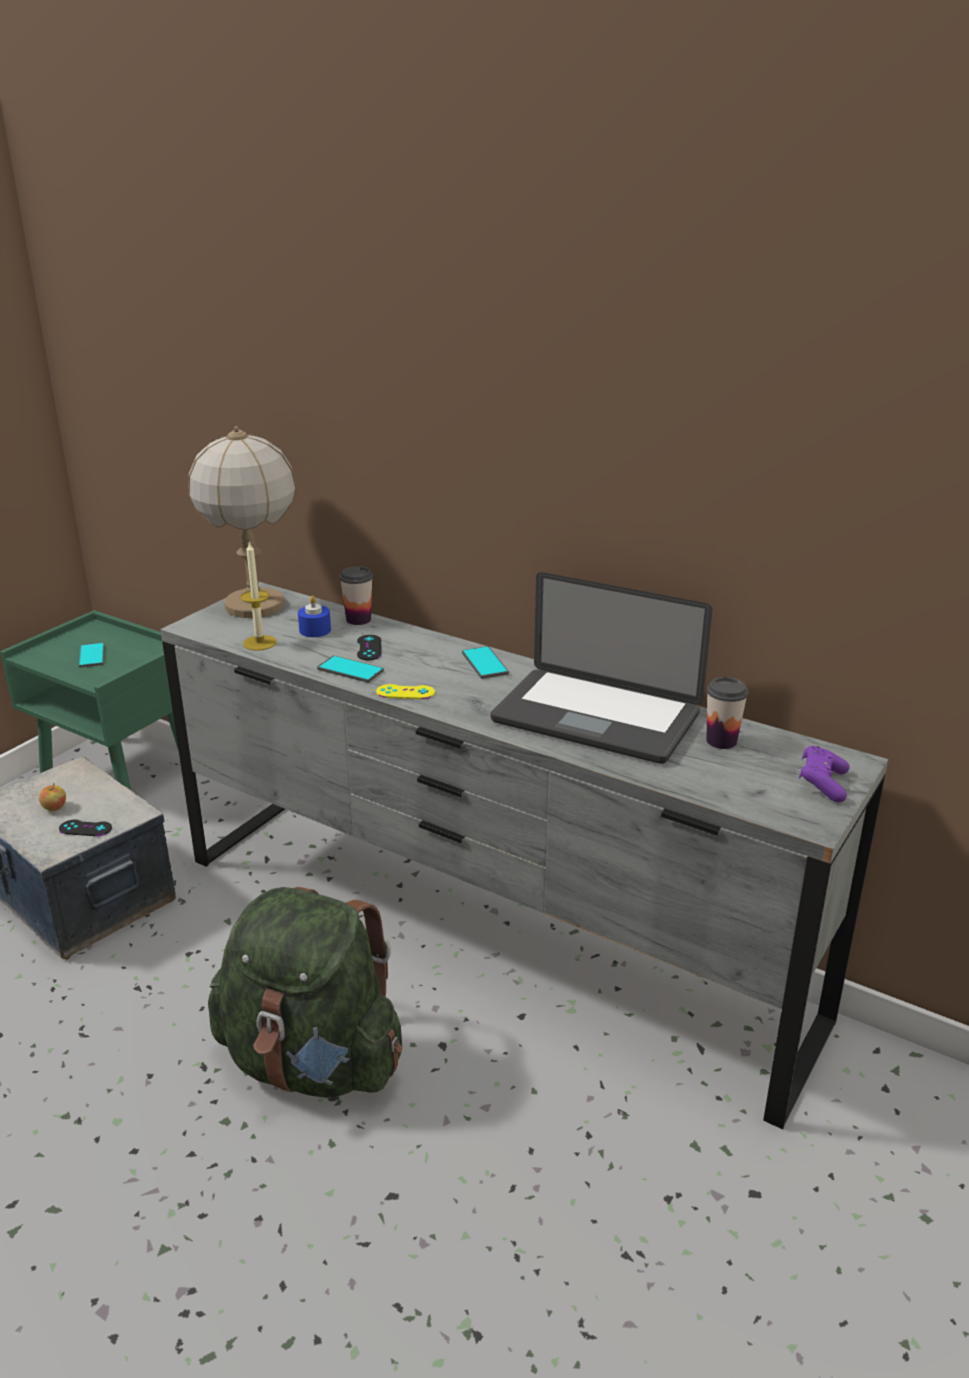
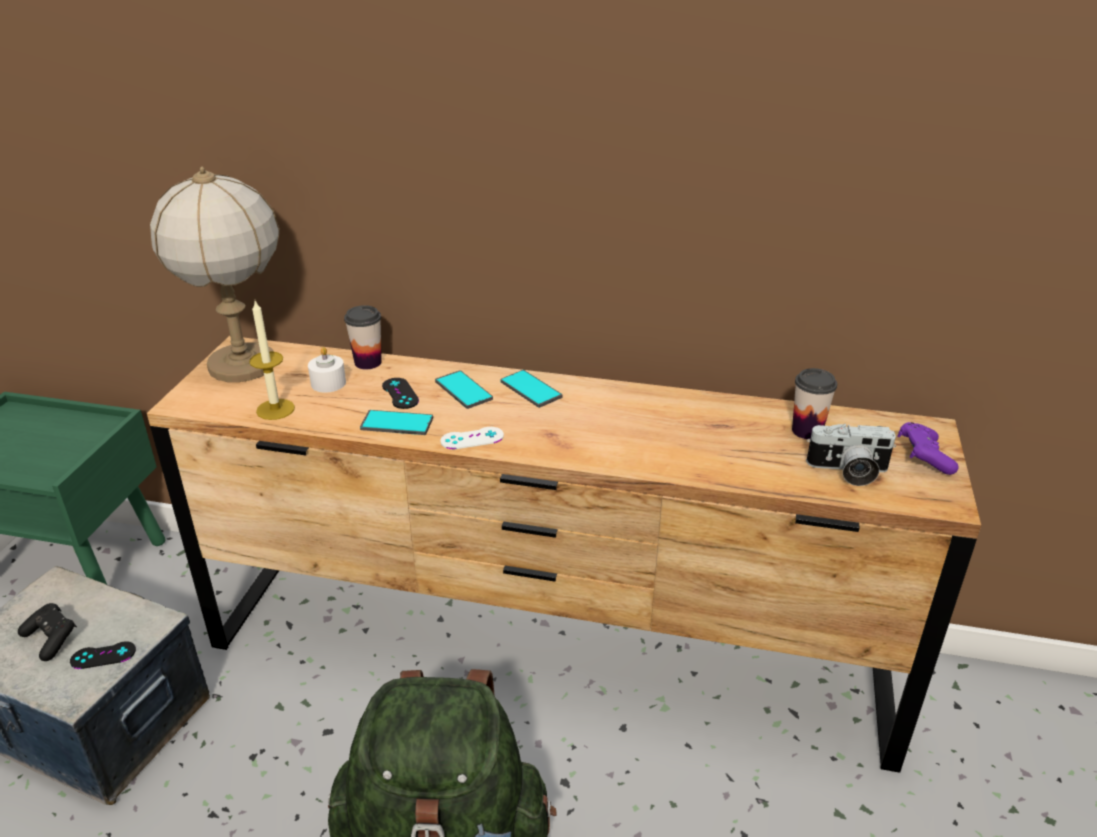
camera: 20 degrees left, 5 degrees up
(54, 808) = (52, 639): apple -> black game controller
(91, 656) = (27, 447): phone -> phone (463, 390)
(315, 630) = (328, 383): blue candle -> white candle
(405, 692) = (472, 438): yellow game controller -> white game controller
(484, 935) = (548, 651): grey dresser -> brown dresser
(595, 718) = (678, 430): laptop -> none
(733, 780) = (848, 471): none -> camera

